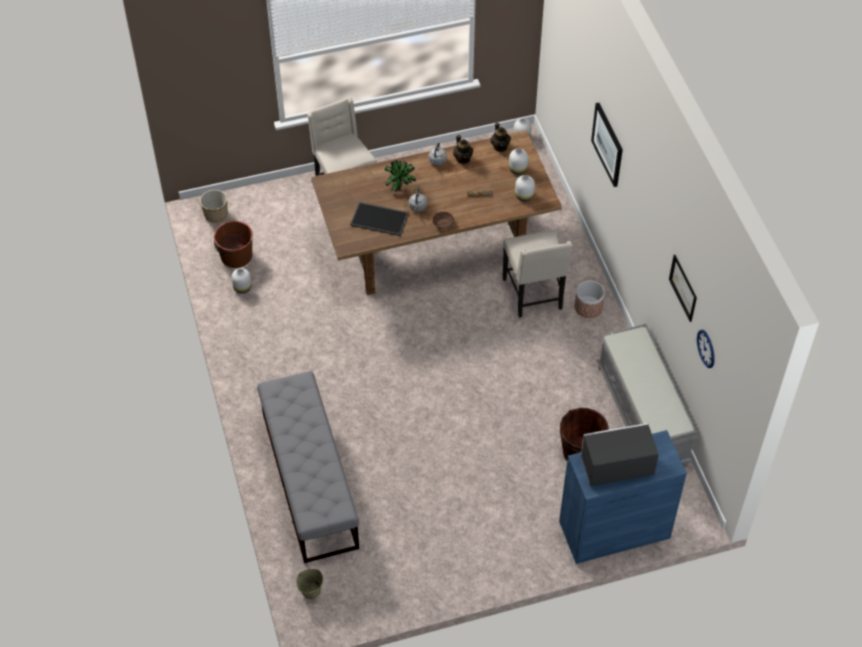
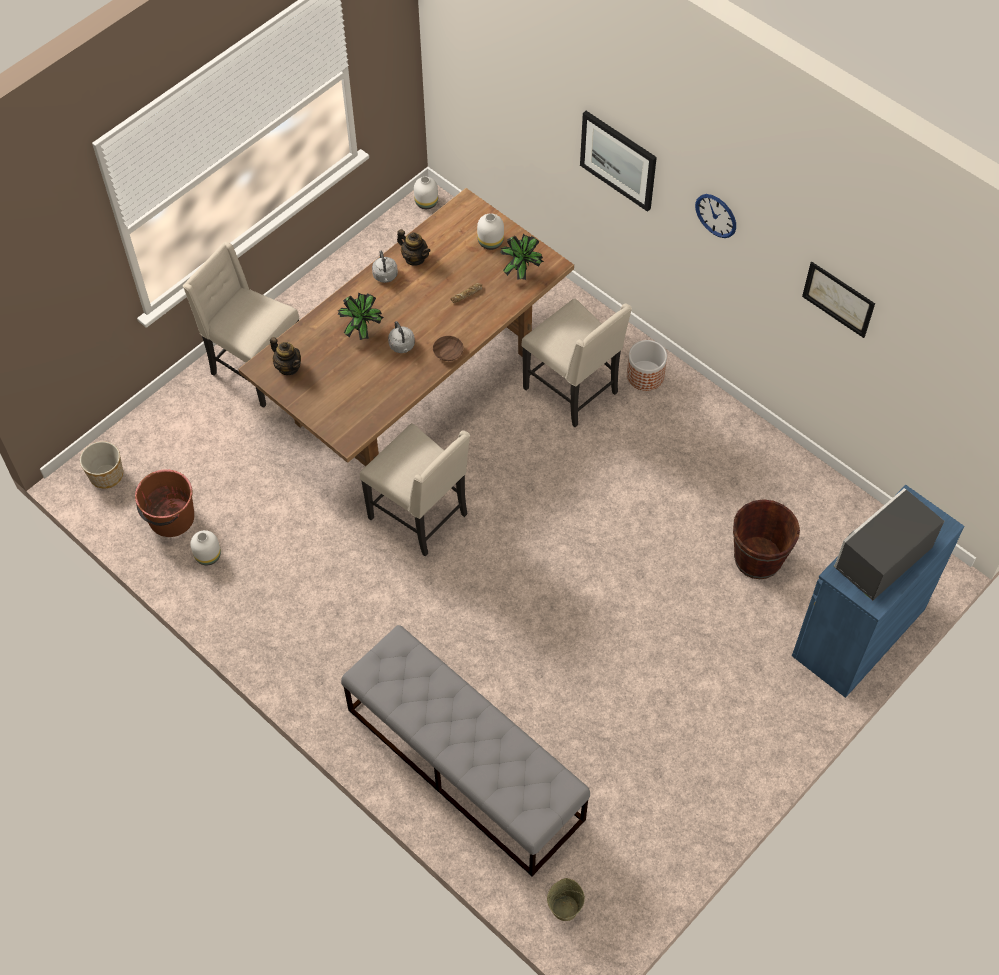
camera: 30 degrees left, 5 degrees up
(380, 218) = (365, 383): tray -> none
(384, 325) = (421, 516): none -> beige chair
(500, 146) = (449, 223): teapot -> teapot (288, 367)
(524, 195) = (521, 271): white vase -> potted plant
(643, 416) = (795, 477): grey bench -> none
(706, 348) = (907, 362): wall clock -> wall clock (716, 215)

